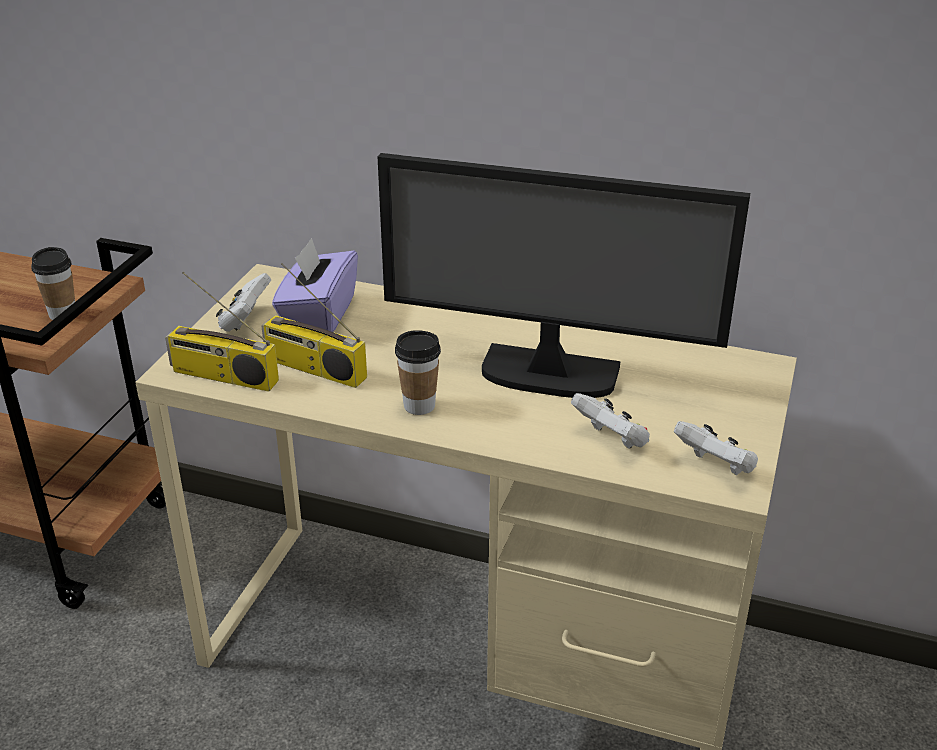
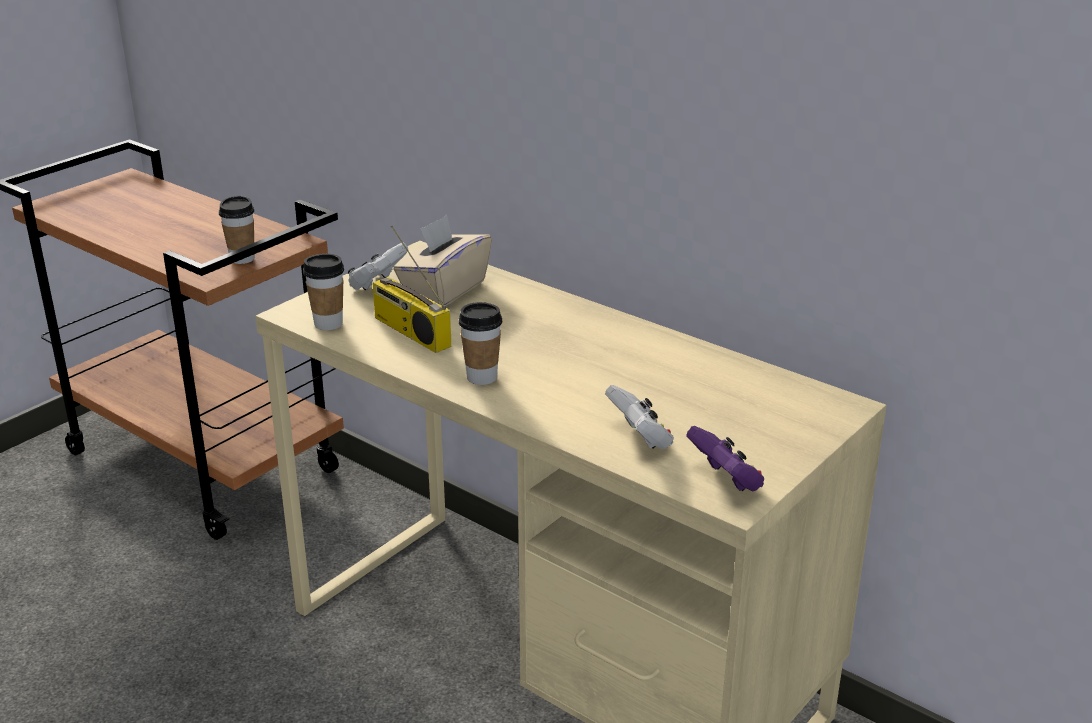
camera: 20 degrees right, 5 degrees down
(222, 376) = (328, 324): radio -> cup
(318, 315) = (444, 290): purple tissue box -> beige tissue box
(548, 375) = (620, 375): monitor -> none
(716, 467) = (726, 480): white game controller -> purple game controller

